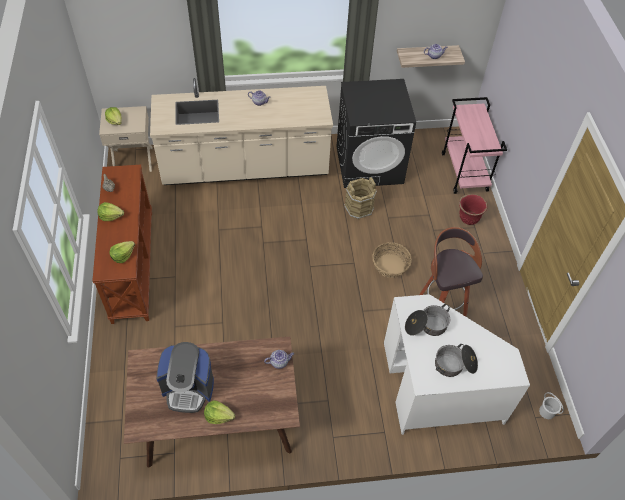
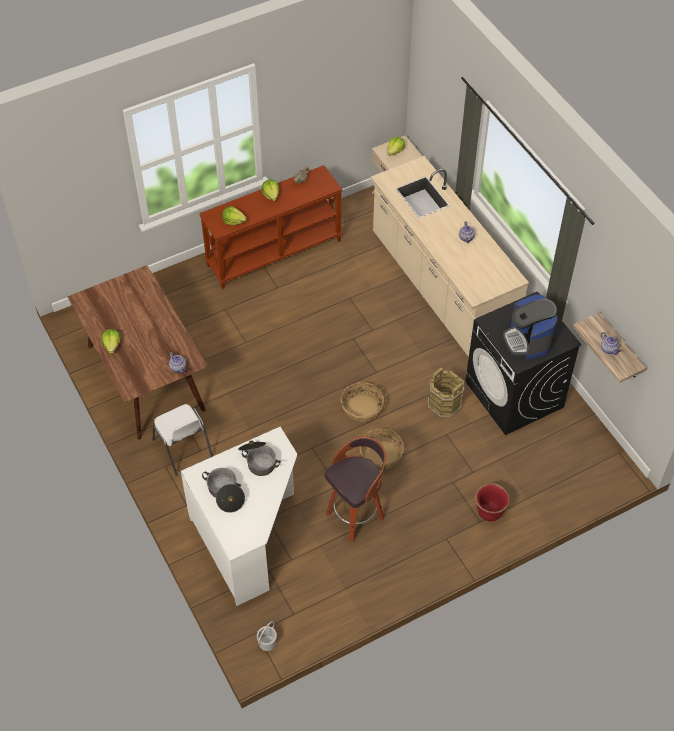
camera: 70 degrees right, 0 degrees up
(188, 389) = (128, 317): coffee machine -> coffee machine (528, 340)
(320, 415) = (183, 449): none -> white chair
(338, 262) = (362, 408): none -> basket
(465, 172) = (561, 491): pink cart -> none

